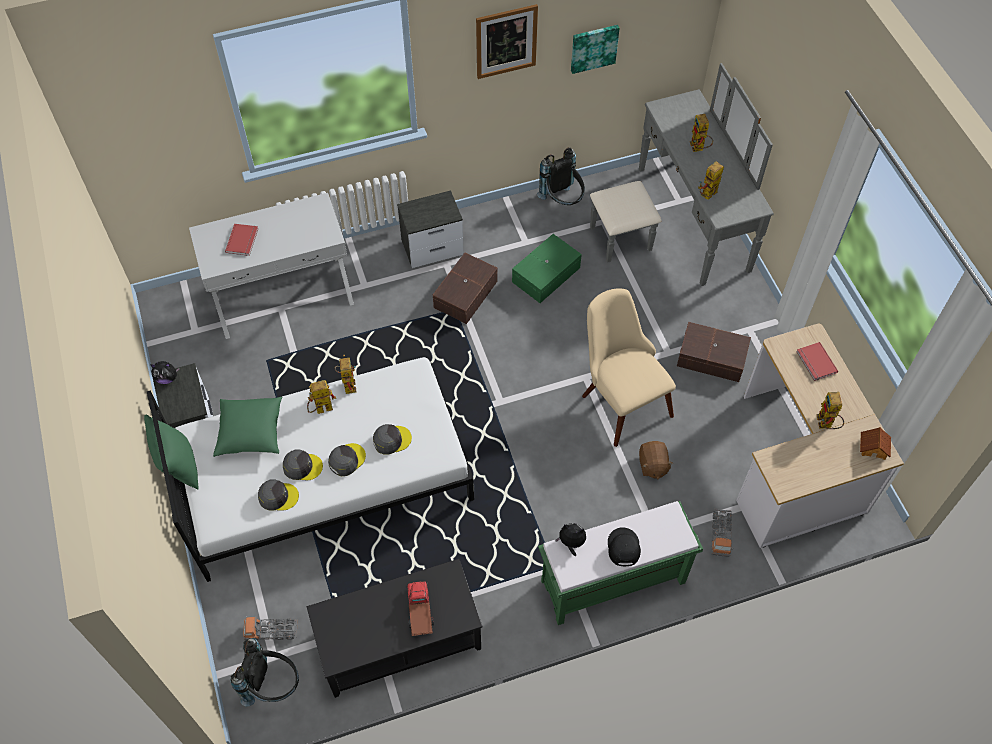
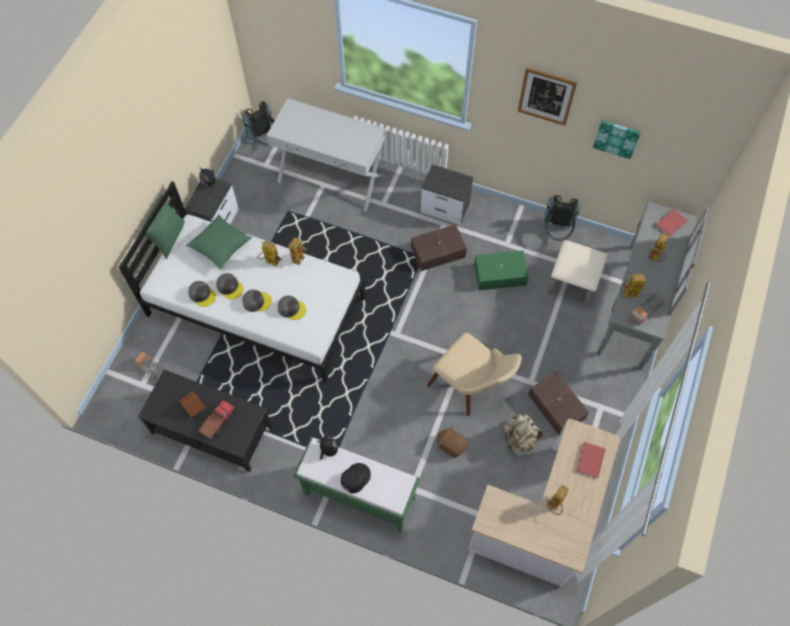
camera: 40 degrees right, 5 degrees up
(243, 240) = (309, 126): red book -> red book (671, 224)
(272, 685) = (127, 400): black backpack -> black backpack (266, 142)
(620, 397) = (472, 387): beige chair -> beige chair turned 120 degrees clockwise
(652, 465) = (451, 445): brown plush toy -> brown plush toy turned 90 degrees clockwise
(707, 411) = (519, 438): none -> beige backpack
(720, 534) = (452, 521): toy truck -> toy truck (645, 310)
(873, 447) = (572, 545): toy house -> toy house (193, 406)

